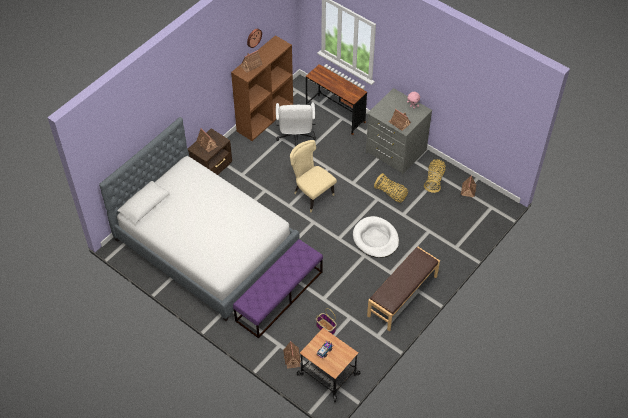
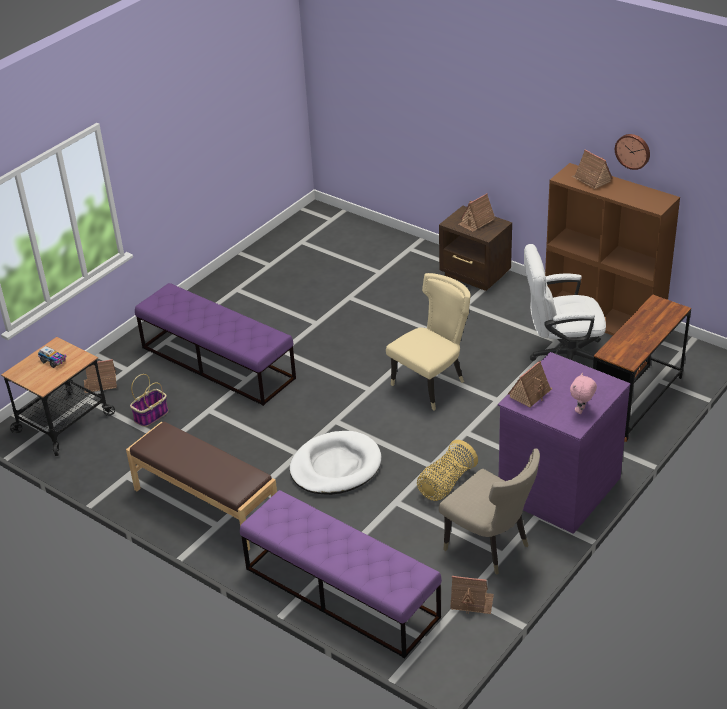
camera: 90 degrees right, 15 degrees down
(206, 244) = (319, 284): bed -> none
(395, 151) = (557, 487): grey dresser -> purple dresser
(434, 180) = (490, 547): basket -> beige chair
(463, 238) = (340, 592): none -> purple bench

